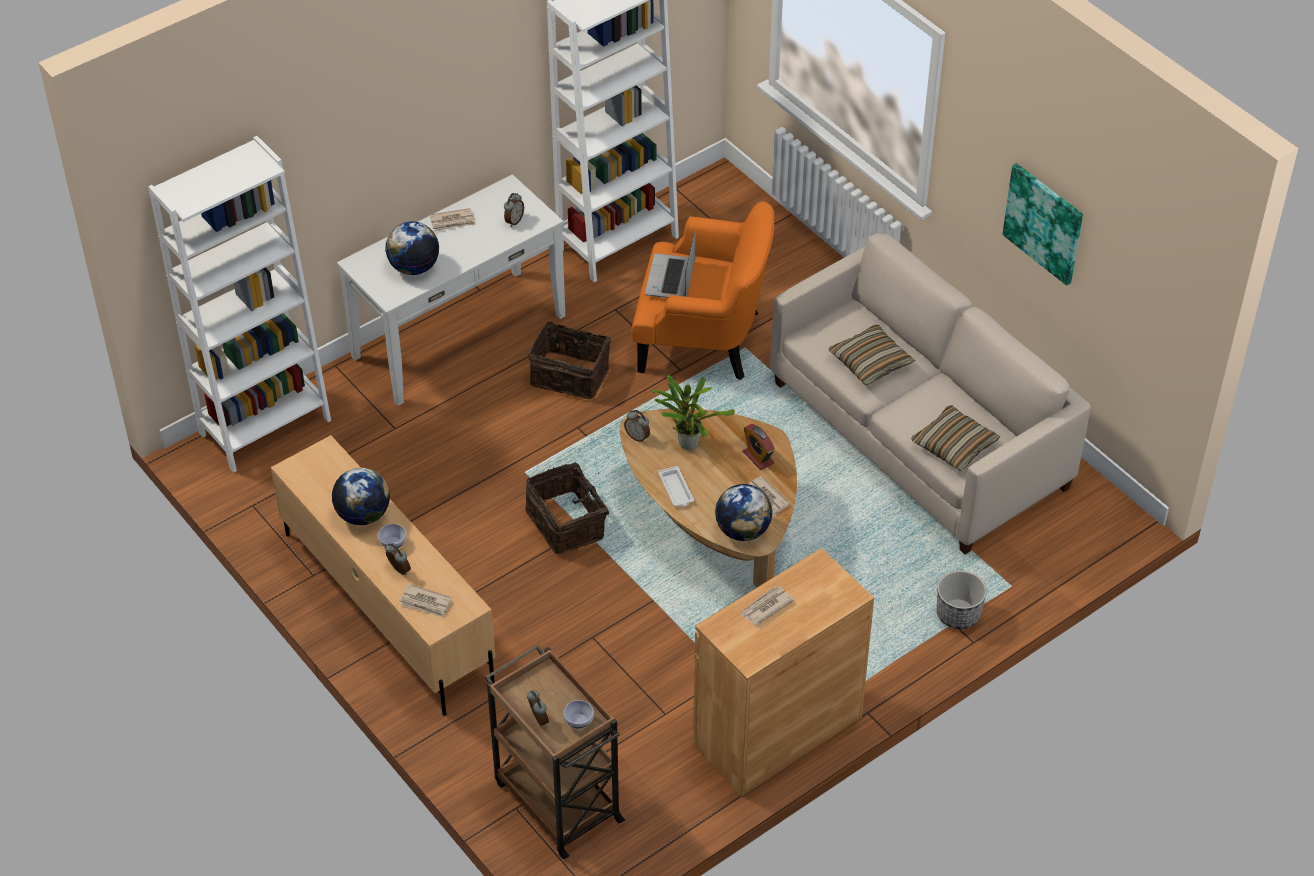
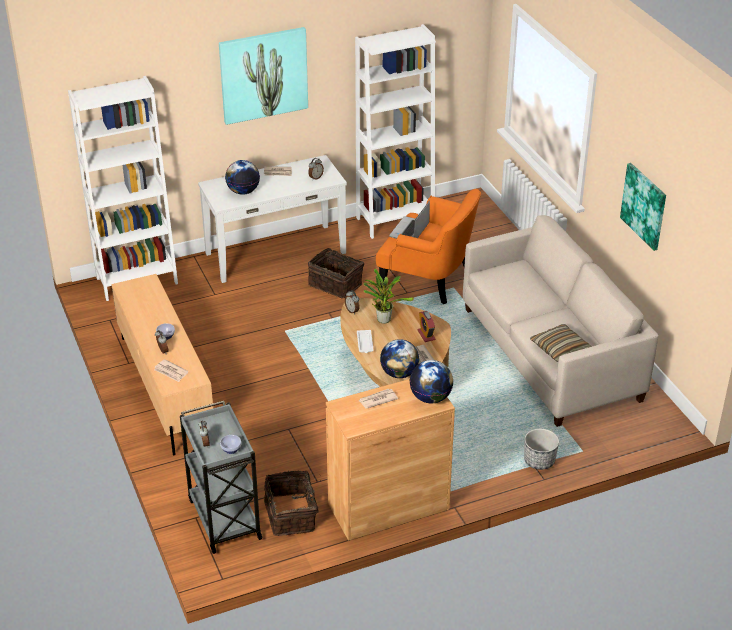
camera: 15 degrees right, 10 degrees down
(363, 515) = (155, 318): globe -> globe (431, 398)
(420, 87) = (263, 74): none -> picture
(556, 799) = (224, 518): brown cart -> grey cart
(567, 523) = (300, 363): basket -> basket (292, 515)
(870, 362) = (520, 293): pillow -> none

